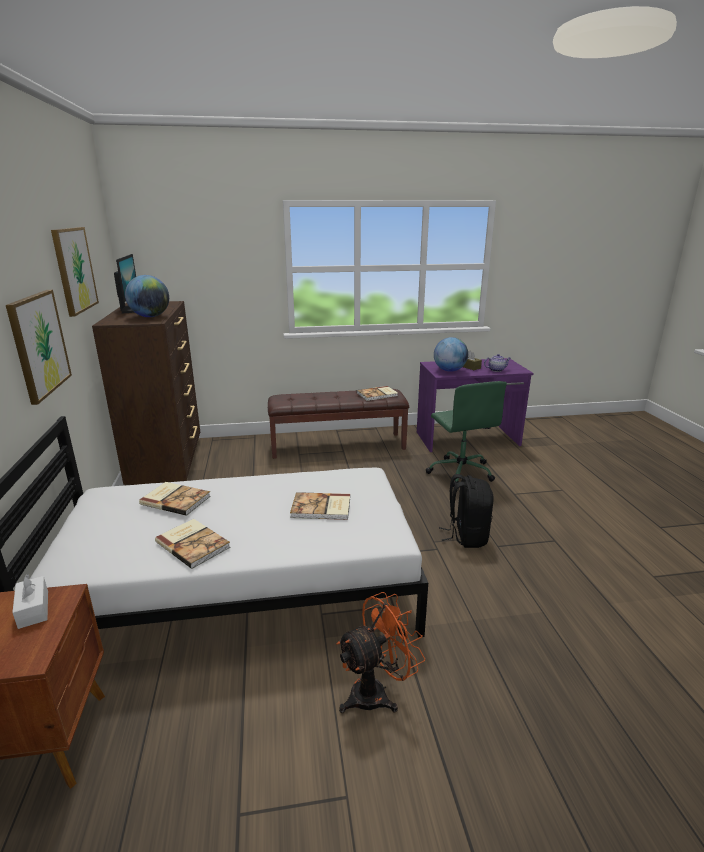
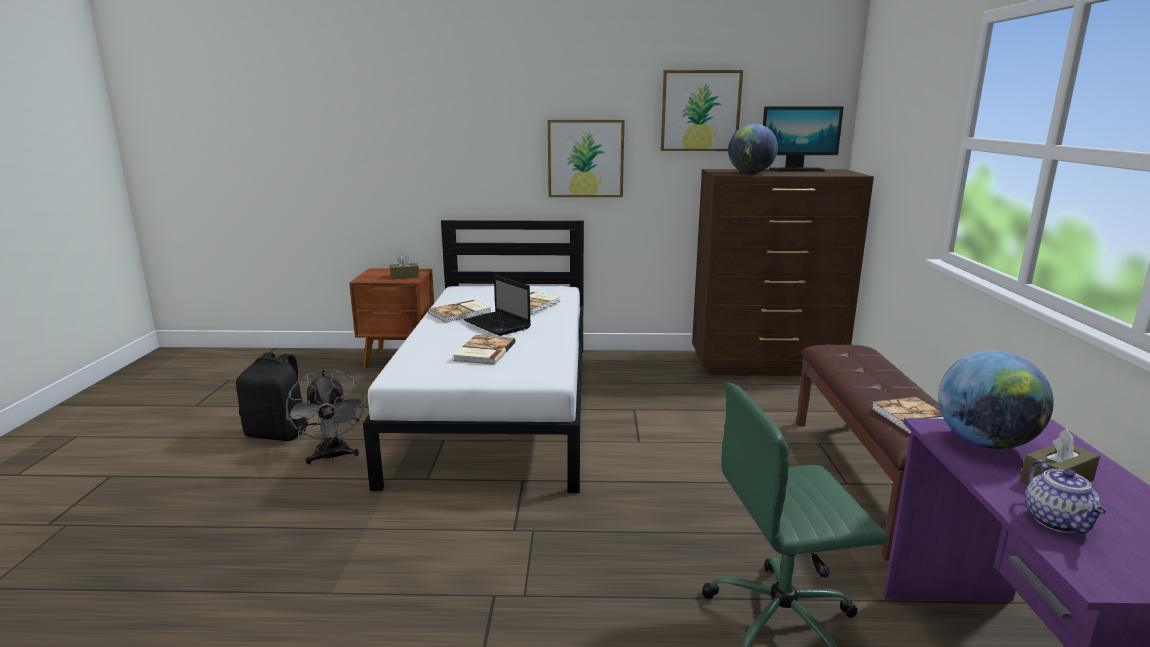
camera: 100 degrees right, 5 degrees down
(33, 609) = (404, 276): white tissue box -> brown tissue box
(245, 511) = (498, 325): none -> laptop
(376, 692) = (332, 457): orange fan -> grey fan
(466, 536) = (534, 566): black backpack -> black backpack (279, 433)

